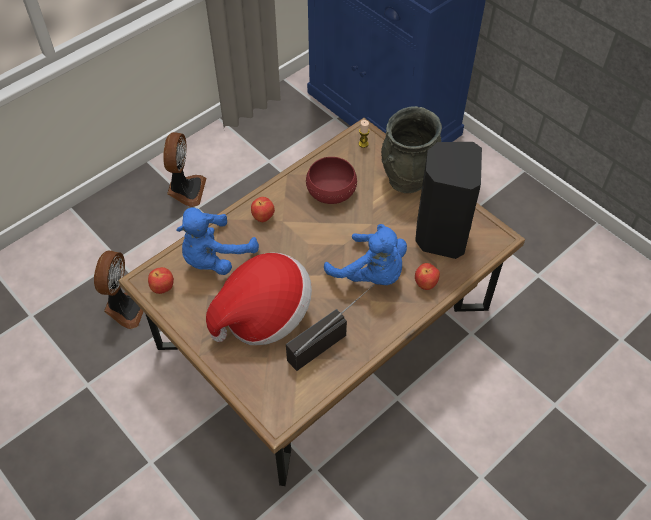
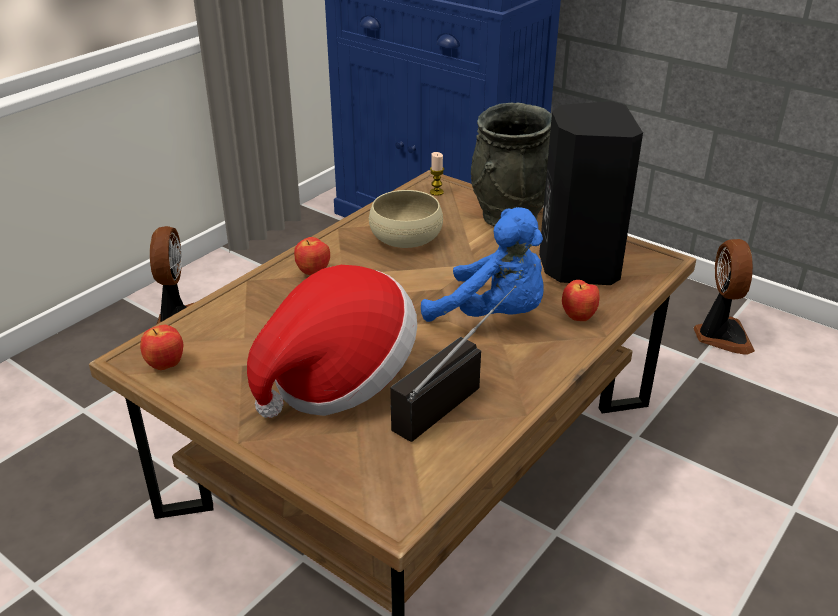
camera: 10 degrees left, 20 degrees down
(125, 307) = (98, 468): fan -> fan (721, 336)
(215, 258) = (246, 322): blue plush toy -> none
(331, 190) = (406, 238): red bowl -> beige bowl

